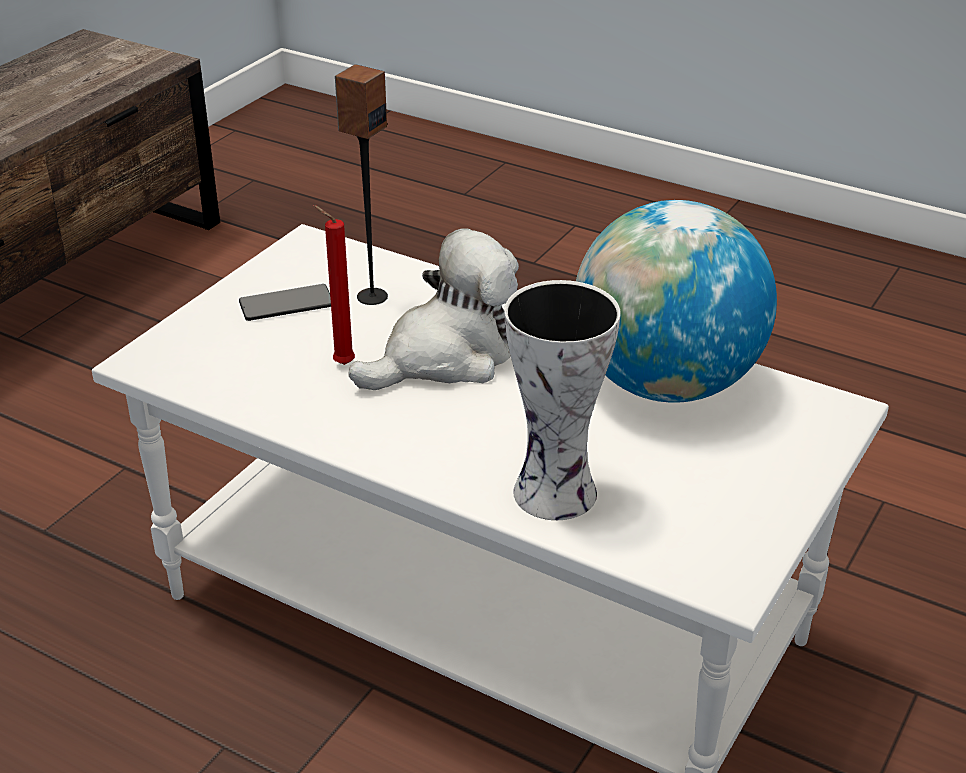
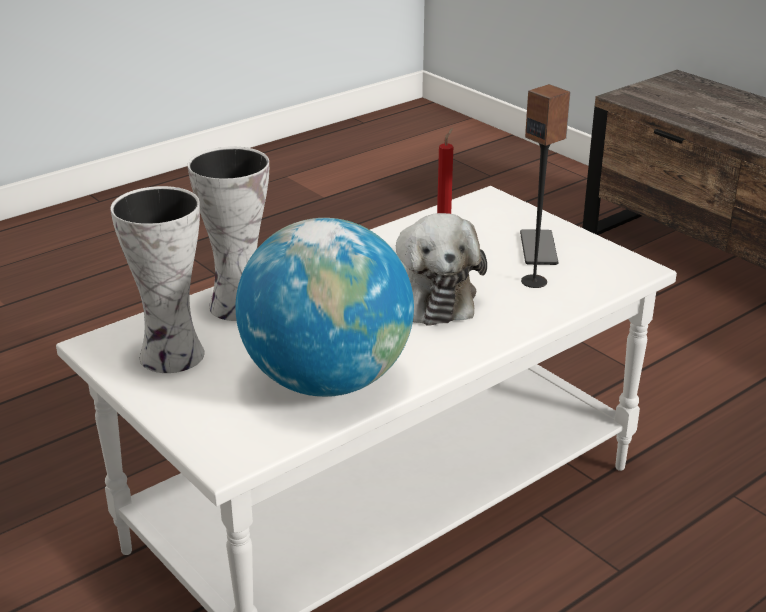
camera: 110 degrees right, 5 degrees down
(707, 510) = (169, 356): none -> vase

